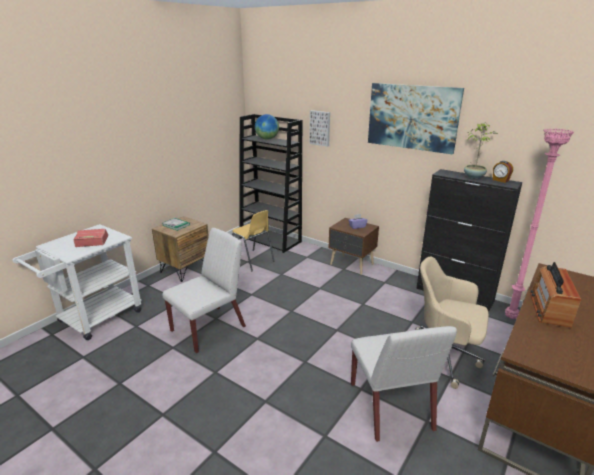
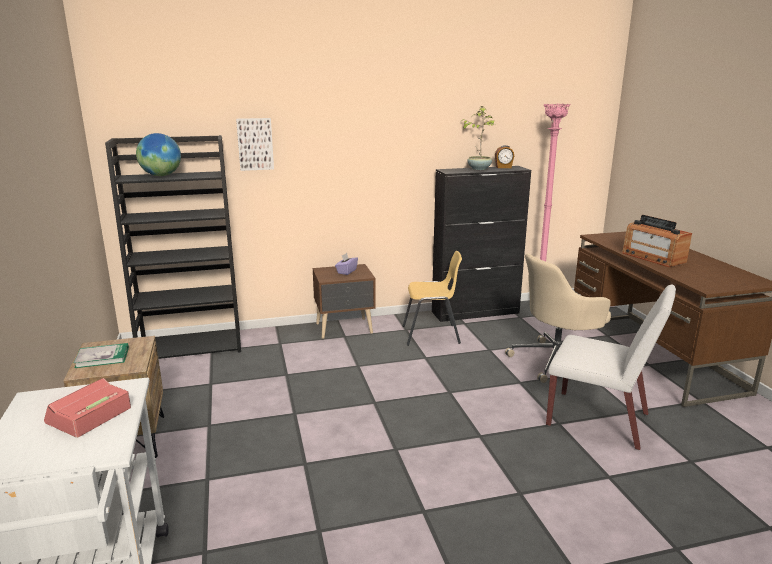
camera: 50 degrees left, 5 degrees down
(209, 328) = (320, 478): white chair -> none
(252, 260) = (216, 379): yellow chair -> yellow chair (431, 335)
(412, 117) = (393, 111): picture -> none

